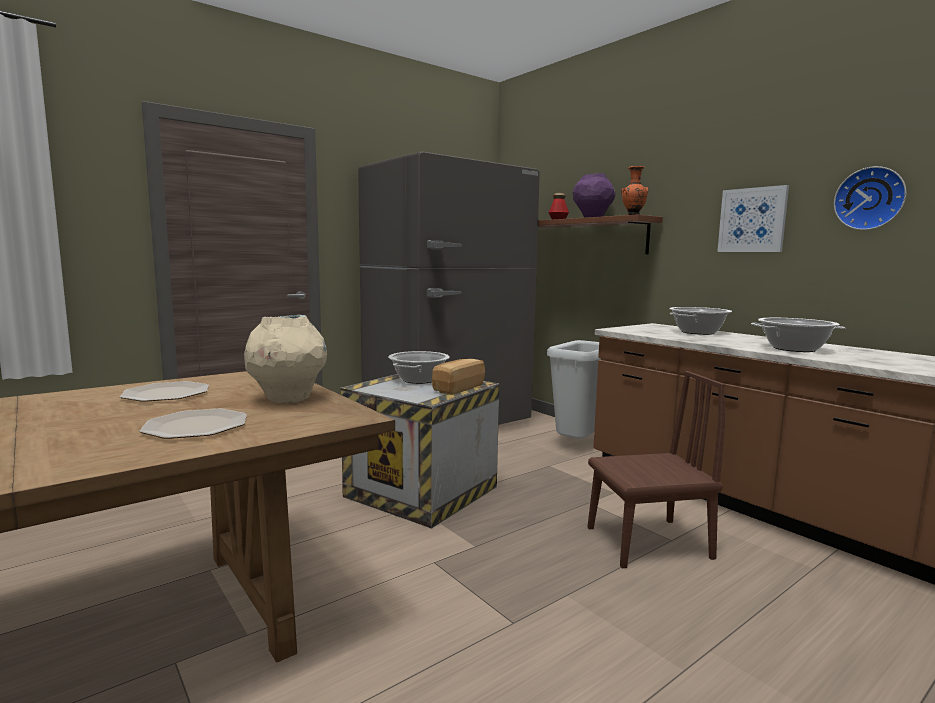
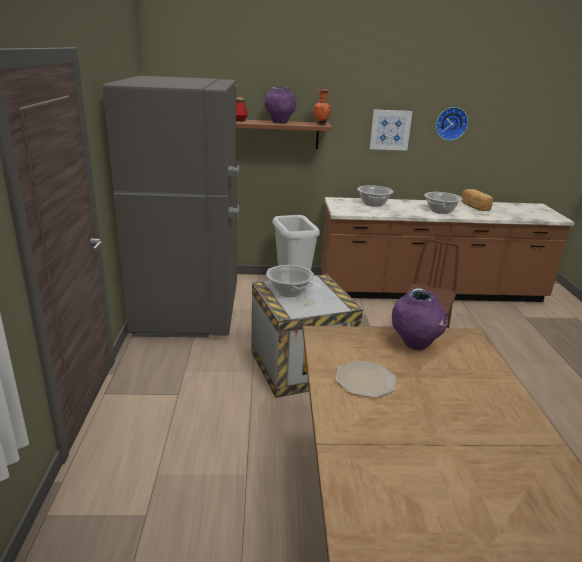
camera: 55 degrees left, 15 degrees up
(196, 426) = (465, 382): plate -> none
(287, 399) = (415, 344): beige vase -> purple vase
(457, 388) = (327, 288): bread -> bread (474, 207)

